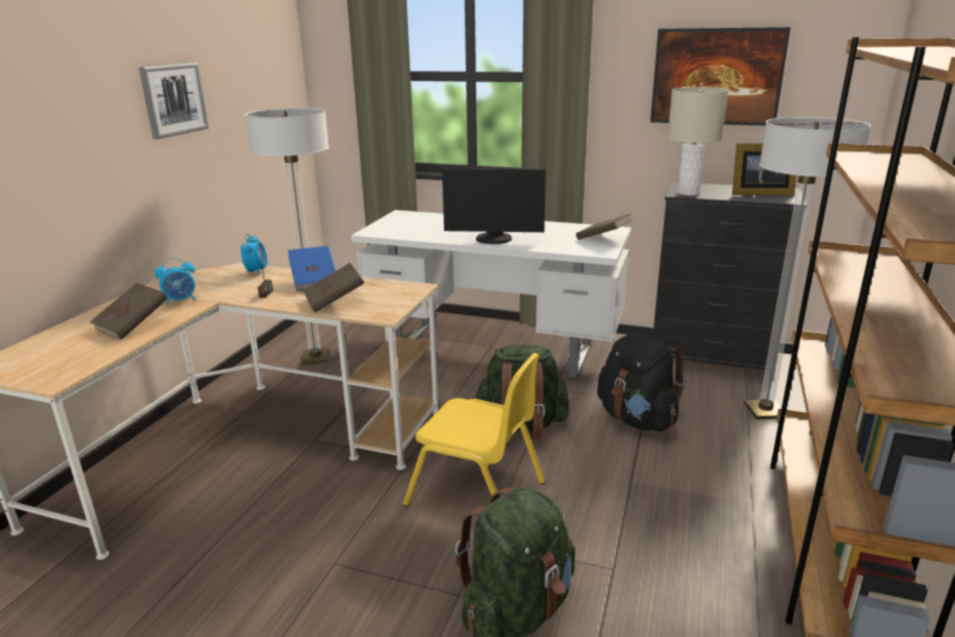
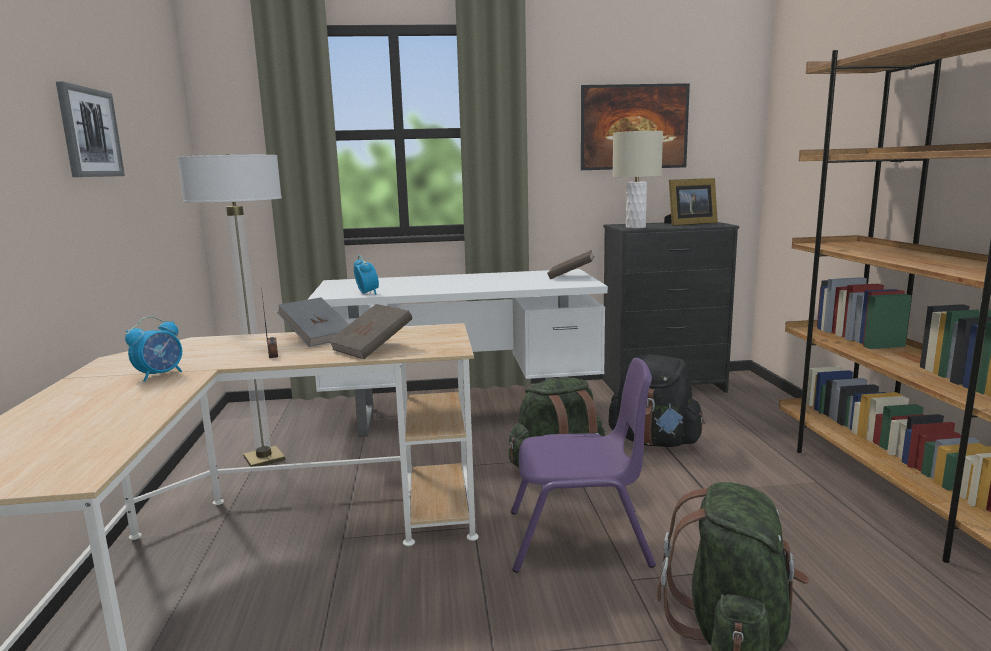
camera: 25 degrees left, 10 degrees down
(133, 325) = (122, 405): brown book -> none
(256, 271) = (227, 340): alarm clock -> alarm clock (367, 293)
(314, 281) = (317, 337): blue book -> grey book
(477, 493) = (579, 539): yellow chair -> purple chair
(494, 239) = (470, 287): monitor -> none
(765, 411) = (746, 414): floor lamp -> none

